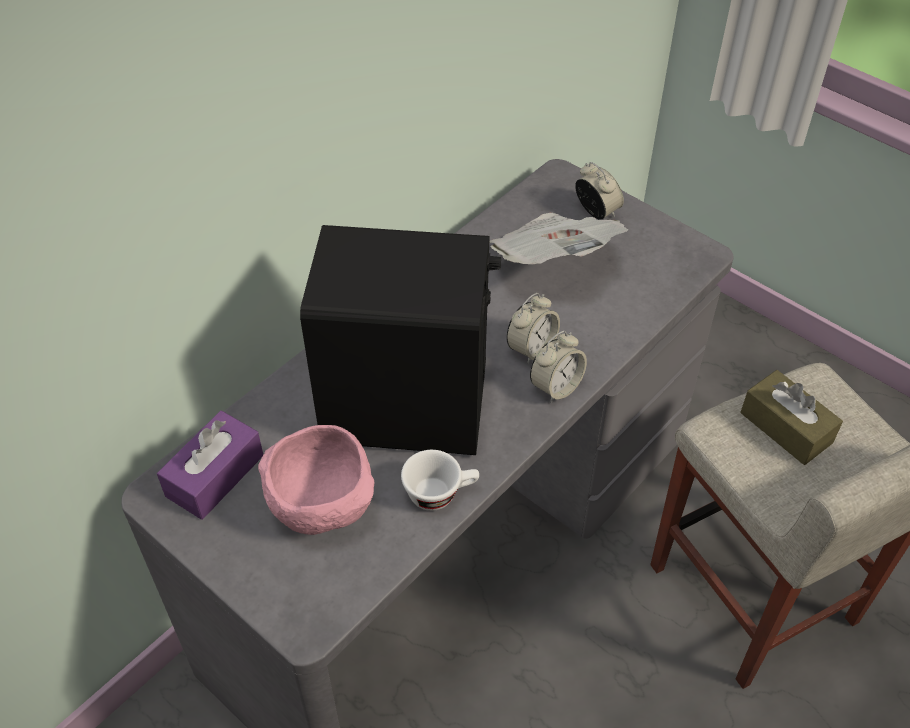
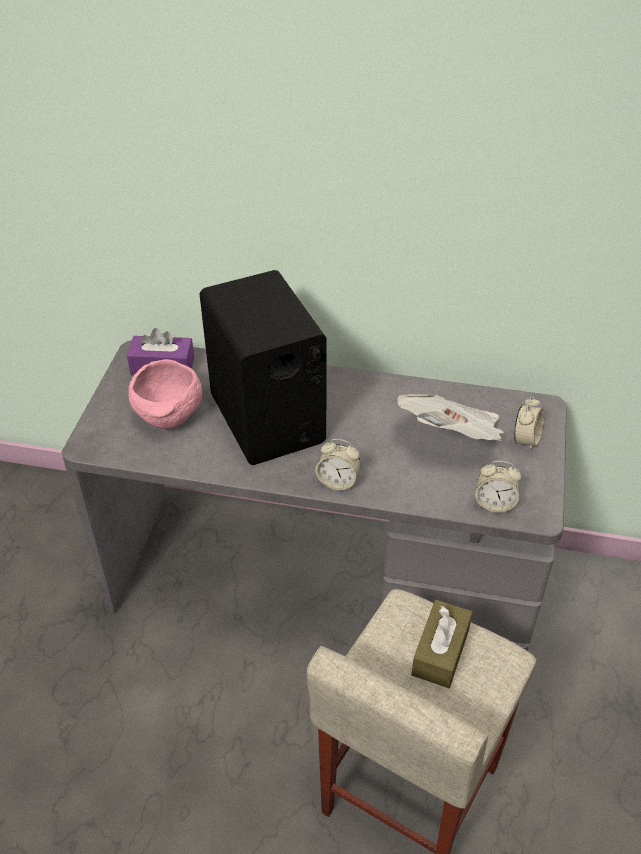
camera: 60 degrees right, 5 degrees down
(440, 493) = (212, 461): white cup -> none
(531, 349) = (362, 457): alarm clock -> alarm clock (494, 503)

